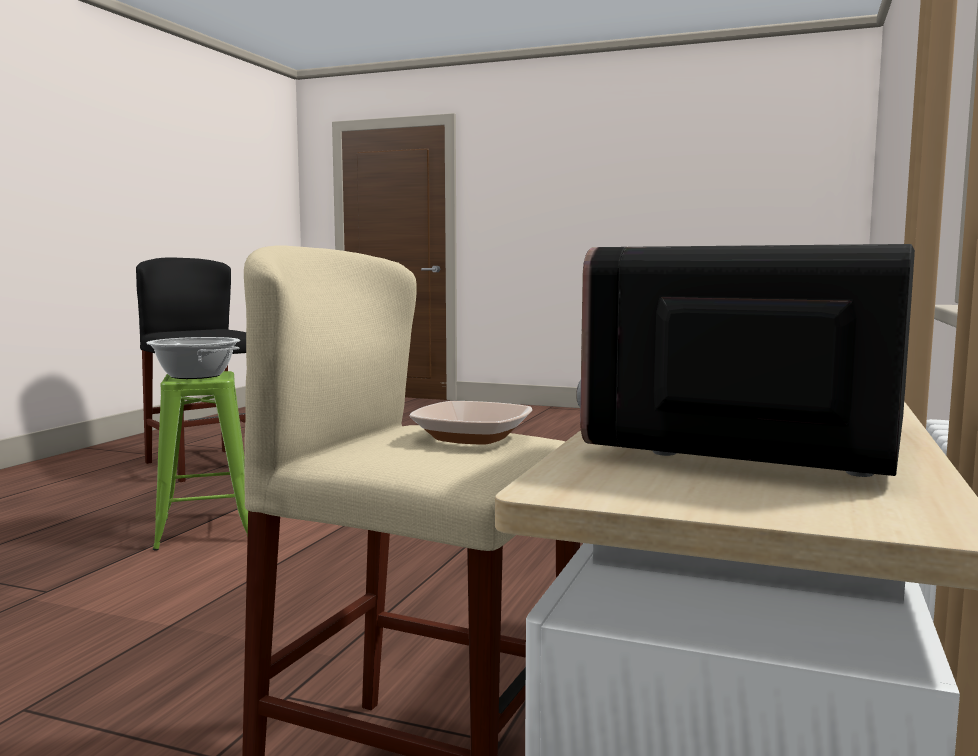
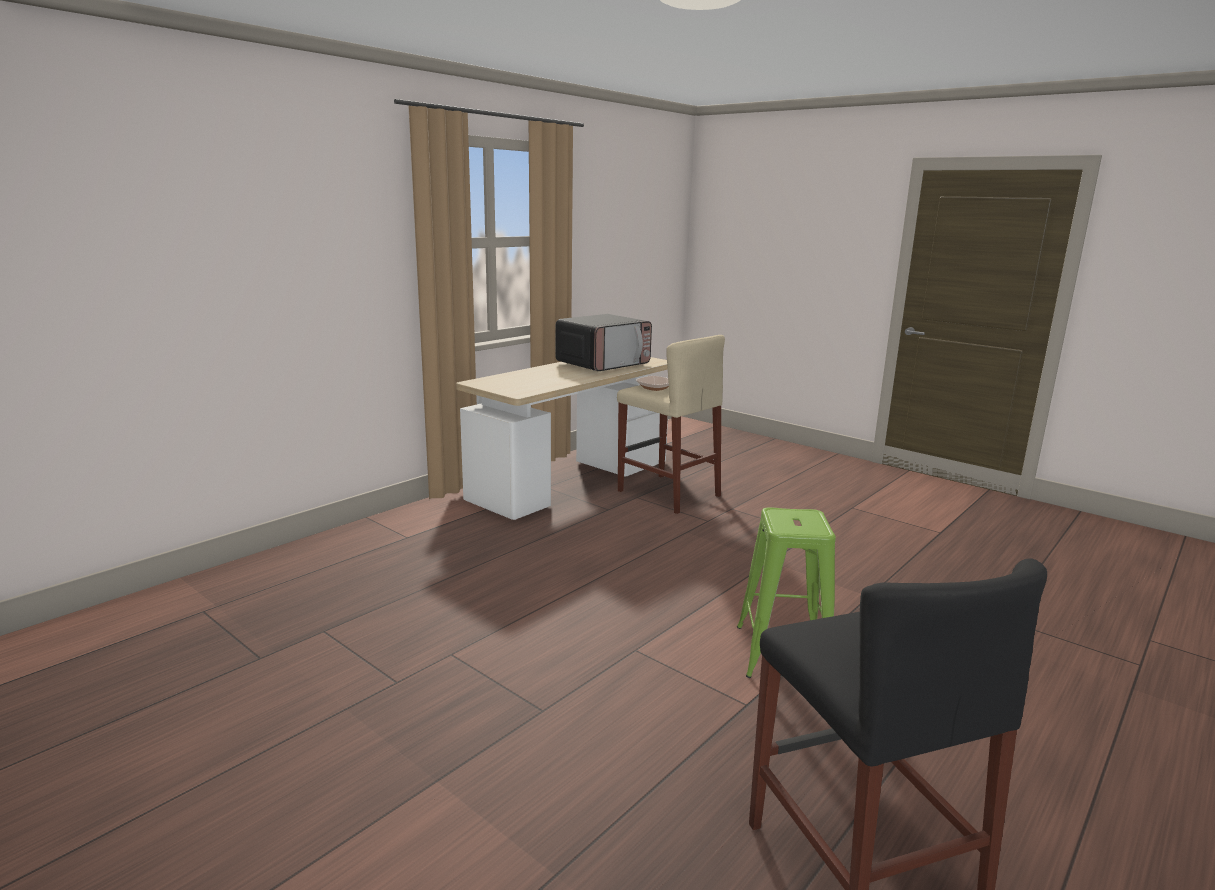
camera: 160 degrees left, 10 degrees up
(196, 376) = (799, 520): cooking pot -> none

